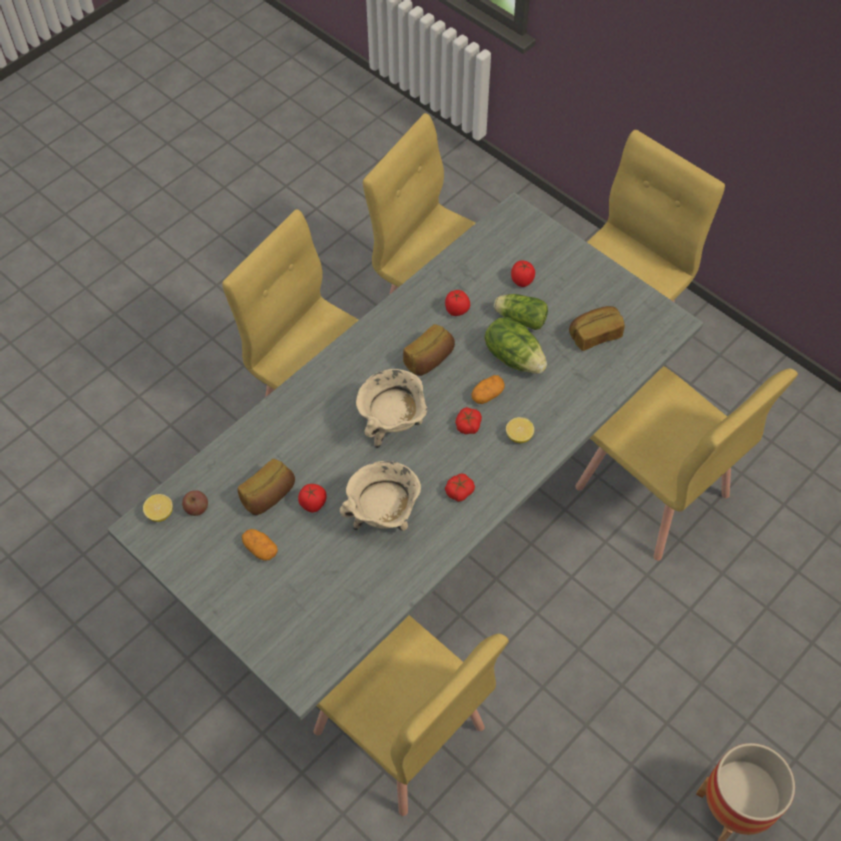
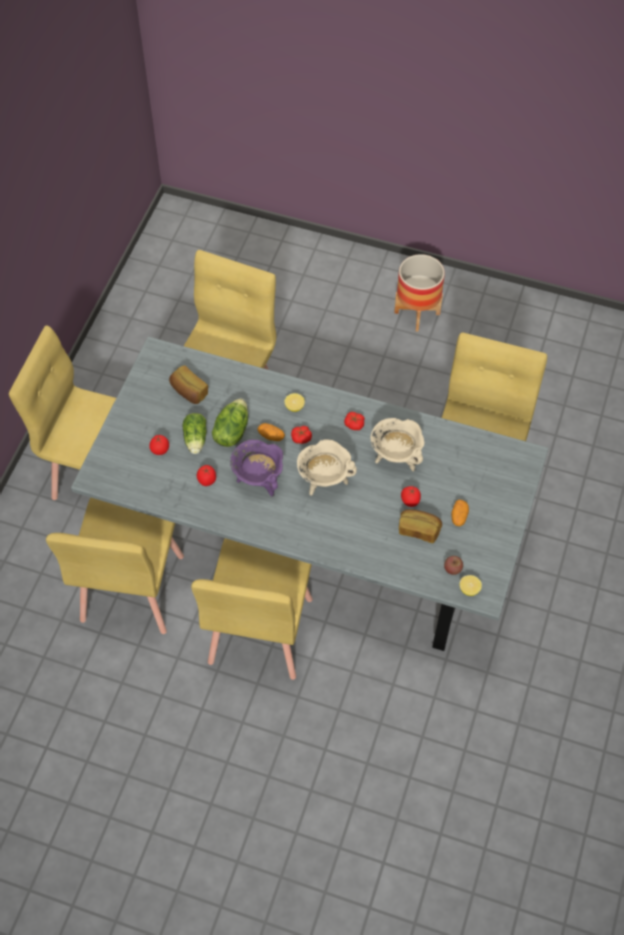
camera: 115 degrees left, 0 degrees up
(429, 359) = (259, 480): bread -> purple cooking pot

